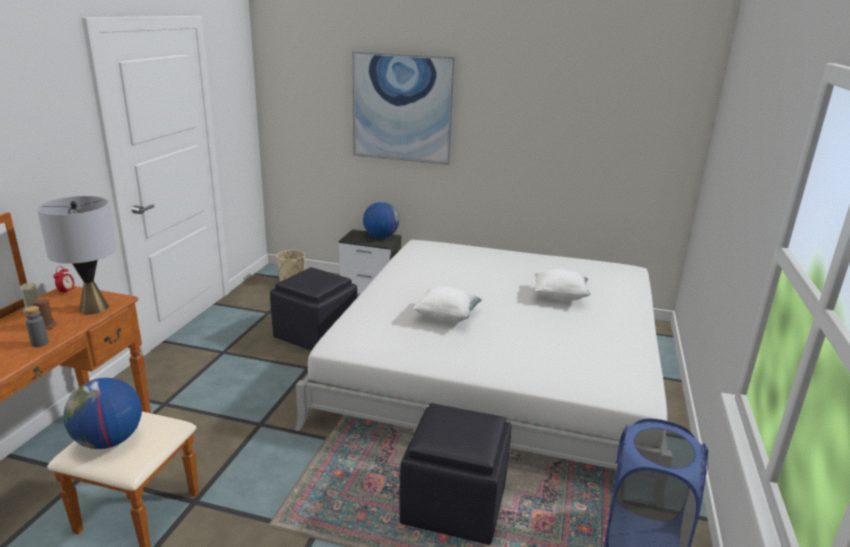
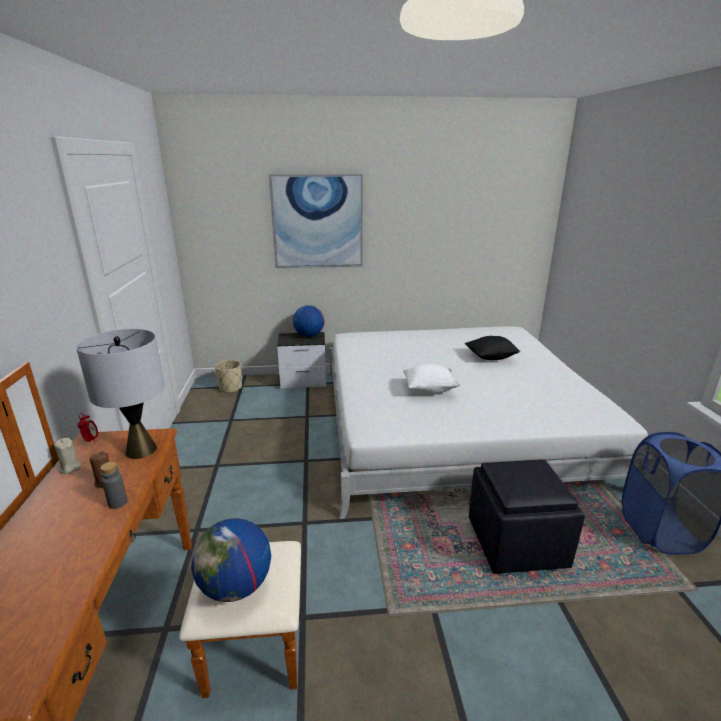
camera: 20 degrees left, 0 degrees up
(317, 335) = (290, 430): black ottoman -> none
(560, 297) = (491, 357): white pillow -> black pillow

